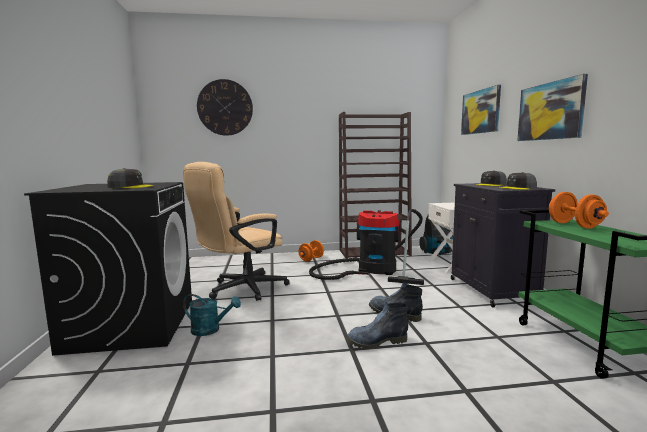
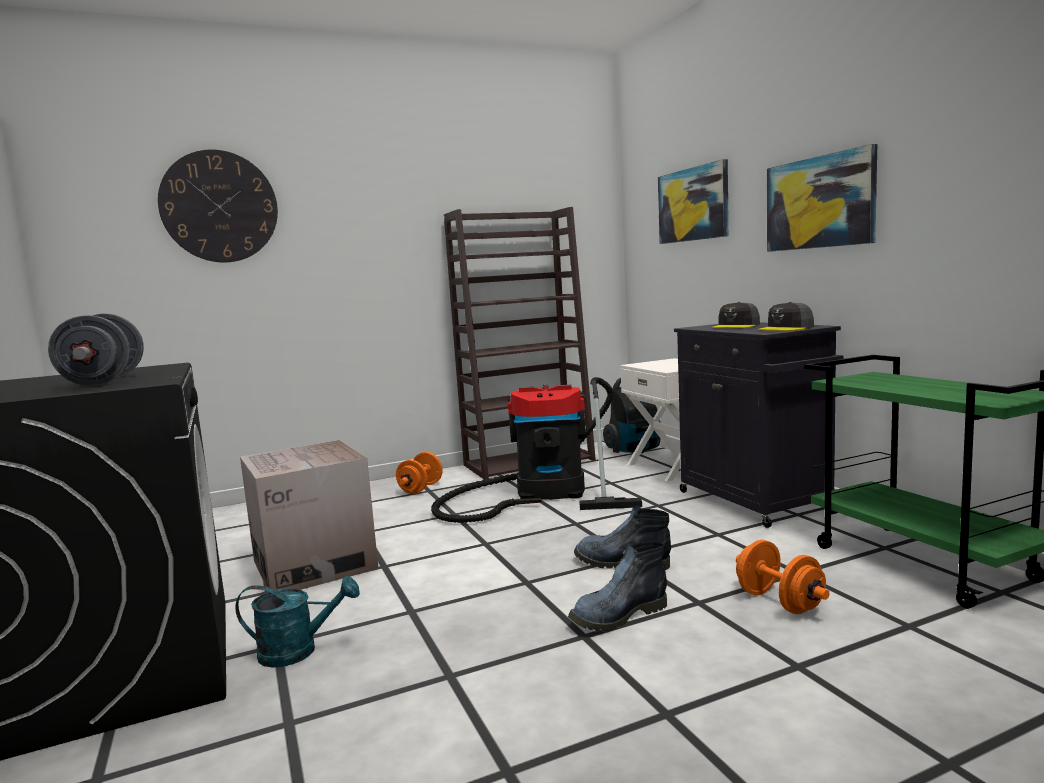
camera: 15 degrees left, 0 degrees up
(131, 187) = (104, 381): grey cap -> grey dumbbell
(240, 289) = (314, 565): beige office chair -> cardboard box
(574, 225) = (888, 380): orange dumbbell -> orange dumbbell (779, 602)

